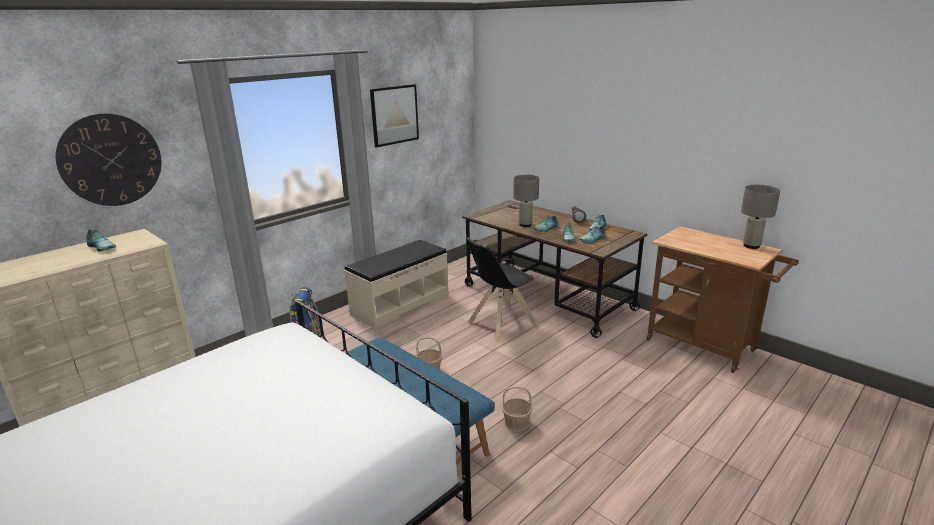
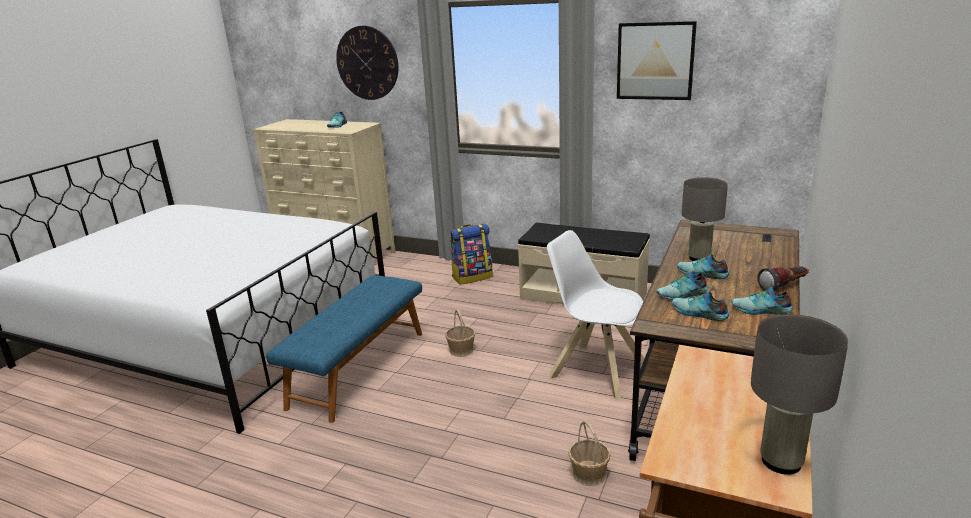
camera: 70 degrees right, 0 degrees up
(500, 324) = (595, 369): black chair -> white chair
(517, 423) = (388, 429): basket -> basket (589, 474)

